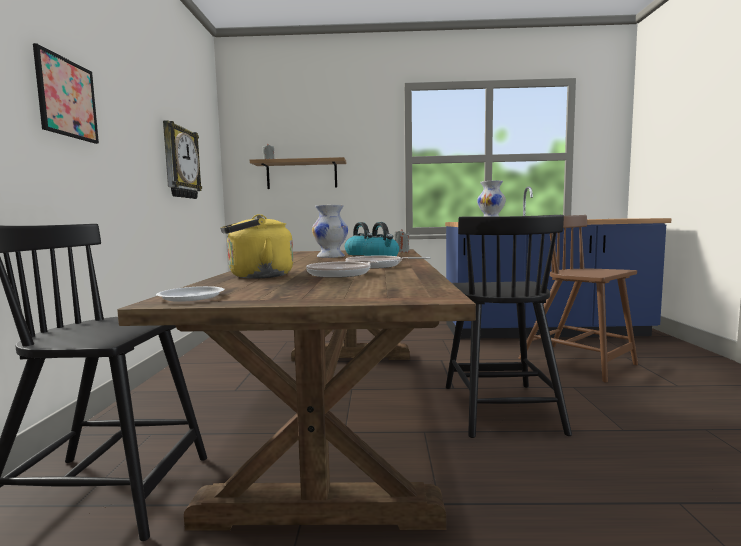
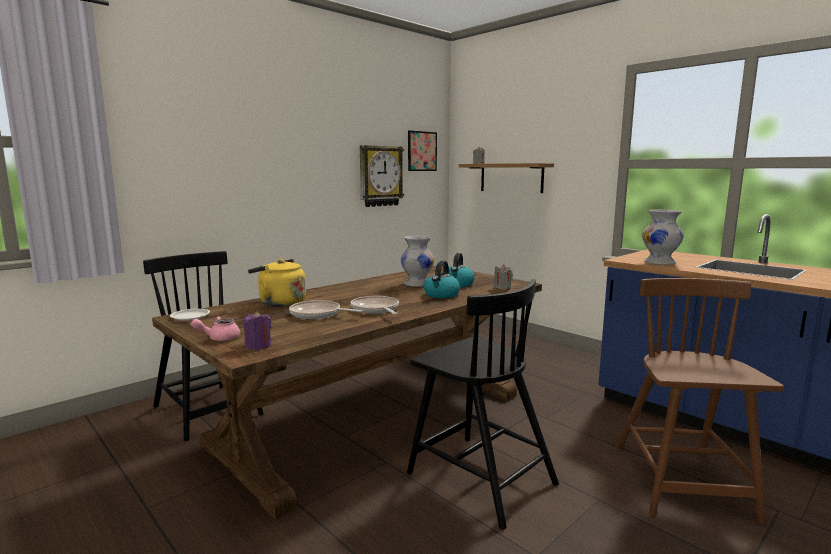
camera: 45 degrees right, 5 degrees up
(67, 98) = (256, 156): picture -> picture (422, 151)
(336, 297) = (219, 338): none -> pink teapot
(408, 291) = (258, 346): none -> purple candle
(500, 407) = (479, 477): black chair -> black chair turned 90 degrees counterclockwise

